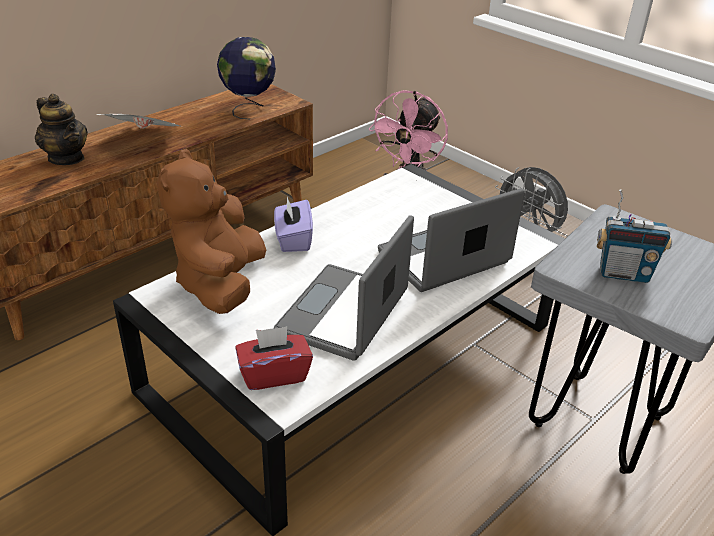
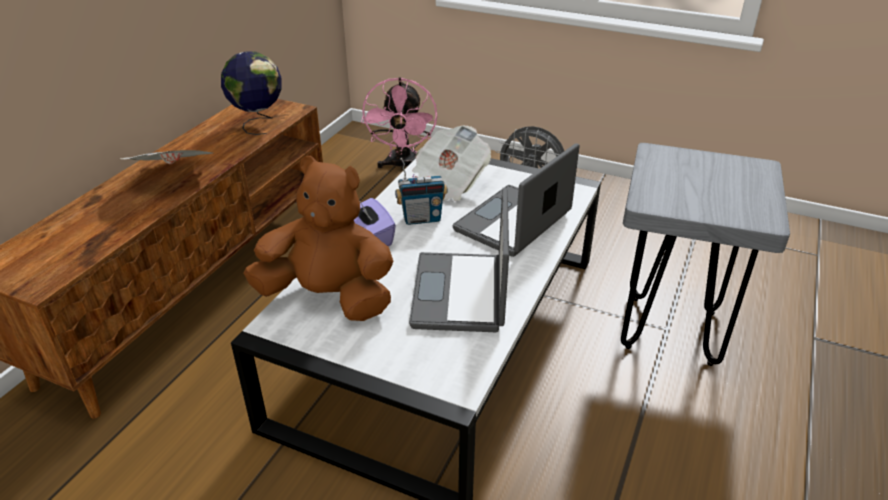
camera: 20 degrees left, 0 degrees up
(67, 158) = (100, 212): teapot -> none
(220, 284) = (329, 297): brown plush toy -> brown plush toy turned 120 degrees clockwise
(274, 374) = (435, 365): red tissue box -> none
(402, 205) = (447, 184): none -> newspaper
(623, 274) = (694, 196): radio -> radio (421, 219)

